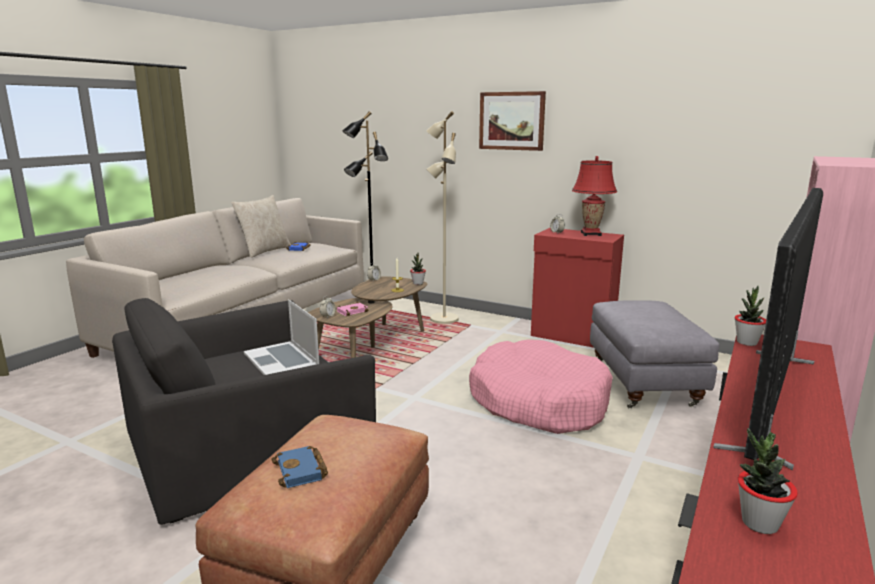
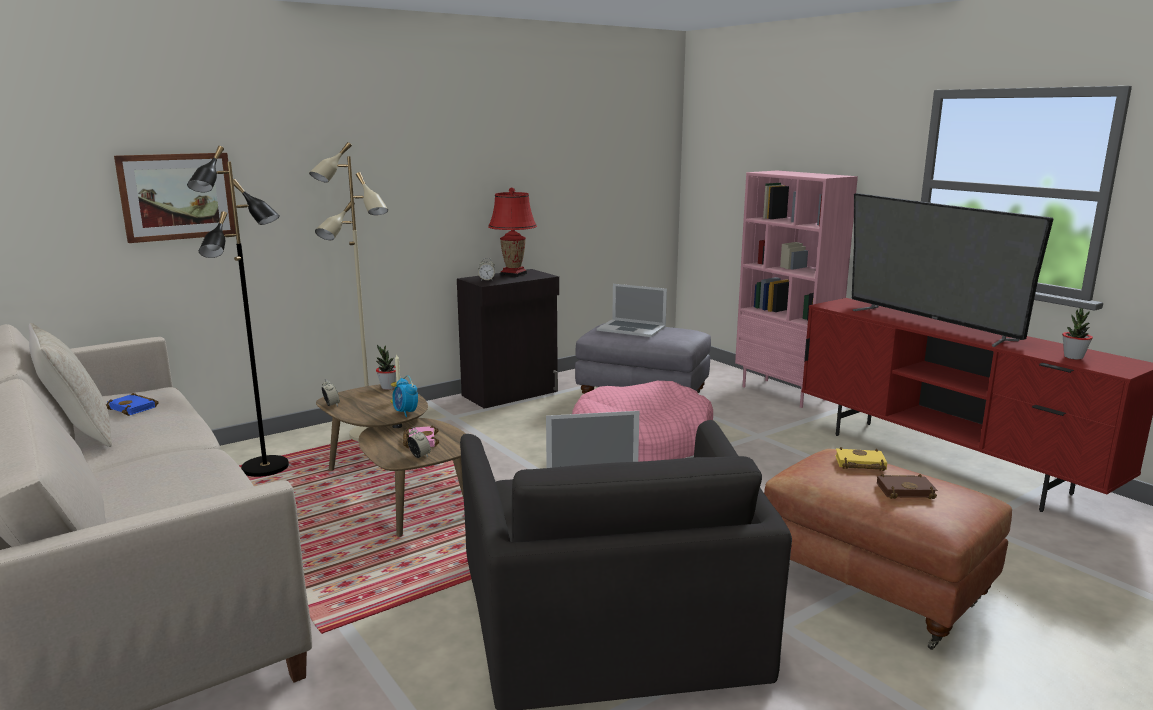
camera: 65 degrees left, 0 degrees up
(302, 471) = (906, 490): blue book -> brown book
(359, 442) = (859, 464): none -> yellow book
(377, 295) = (405, 413): none -> alarm clock
(512, 121) = (393, 152): picture -> picture (177, 196)
(572, 336) = (511, 393): red cabinet -> black cabinet
(644, 308) = (631, 328): none -> laptop
(747, 342) = (834, 308): potted plant -> none

